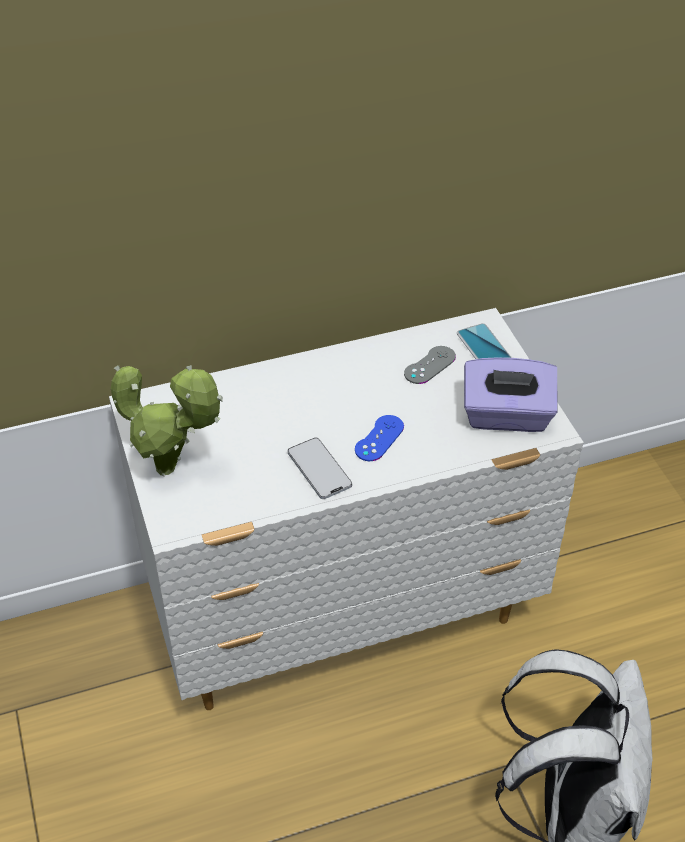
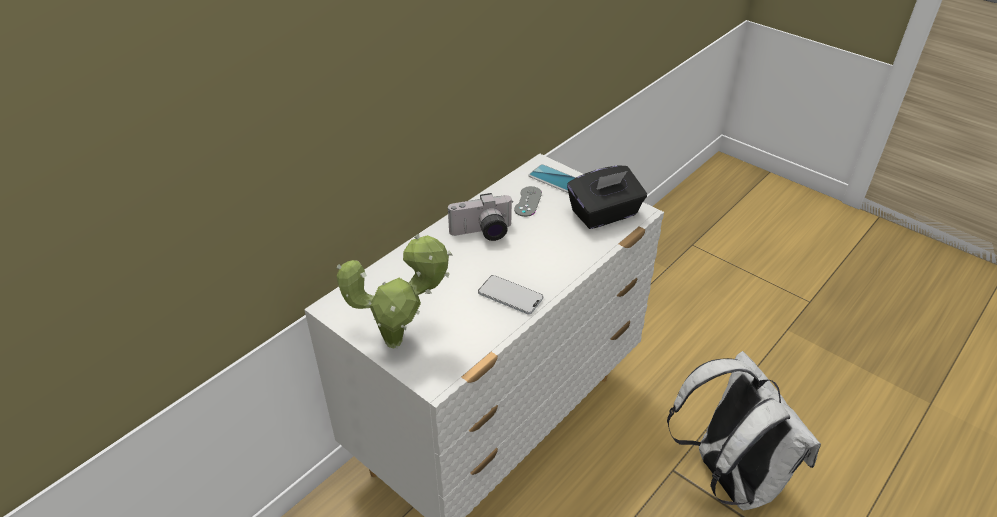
camera: 30 degrees left, 5 degrees down
(348, 384) = (482, 233): none -> camera
(379, 438) = (534, 259): blue game controller -> none
(506, 416) = (604, 214): purple tissue box -> black tissue box

